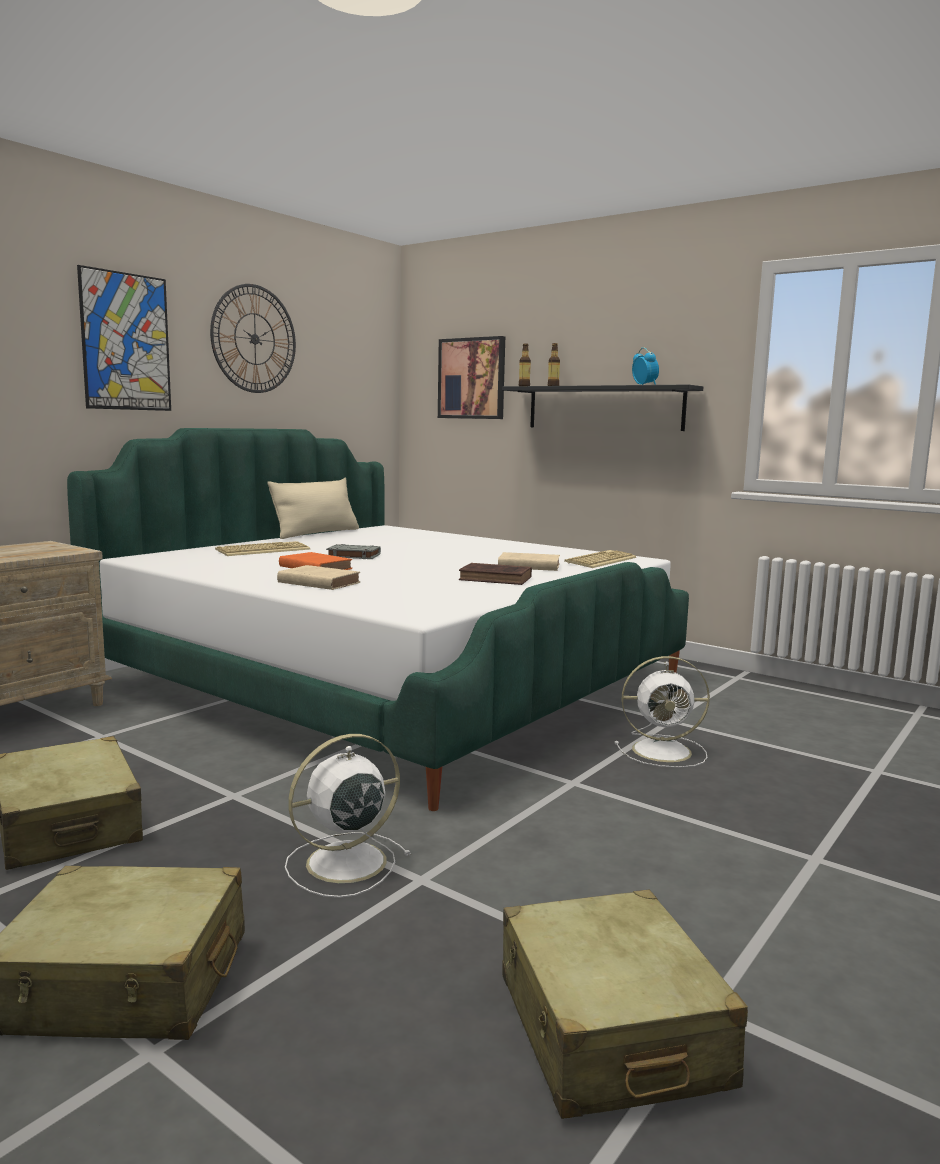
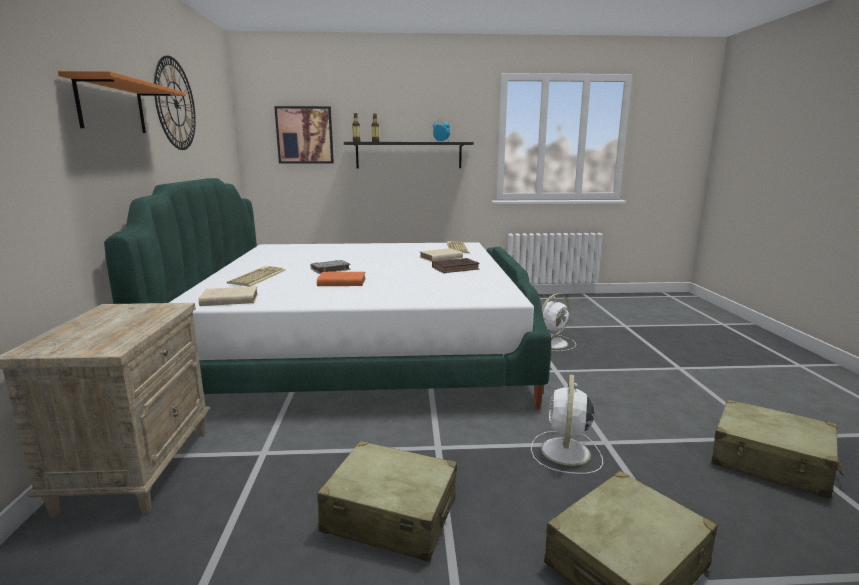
camera: 40 degrees left, 5 degrees up
(126, 342) = (112, 107): picture -> orange shelf
(316, 533) = (240, 257): beige pillow -> none
(317, 582) = (383, 292): beige book -> beige book (228, 300)

